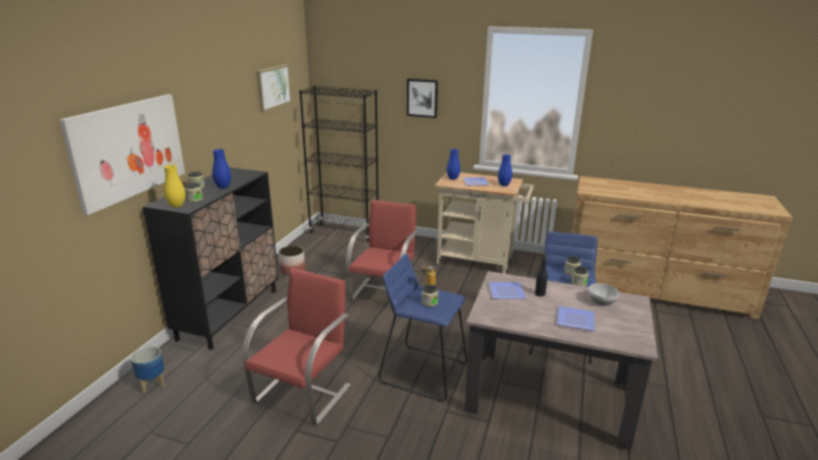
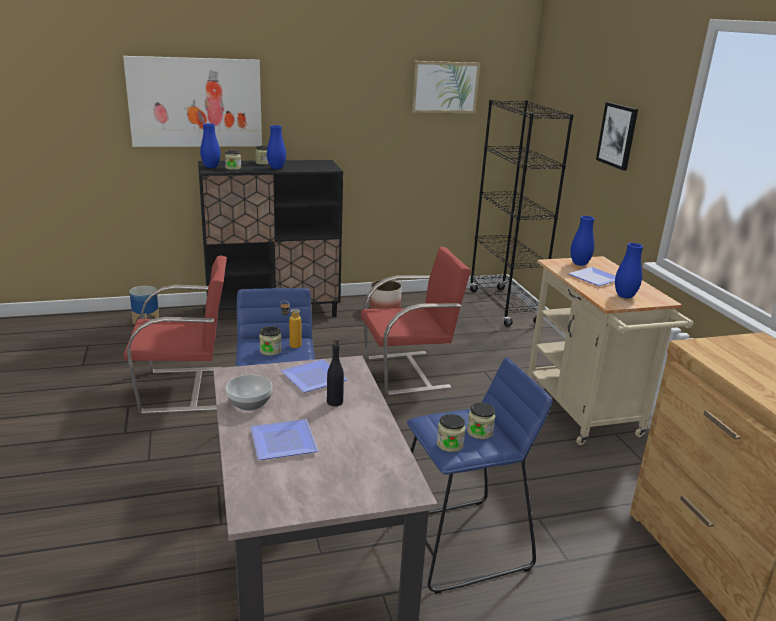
camera: 55 degrees right, 0 degrees up
(177, 206) = (211, 167): yellow vase -> blue vase
(602, 301) = (366, 457): bowl -> bowl (250, 404)

